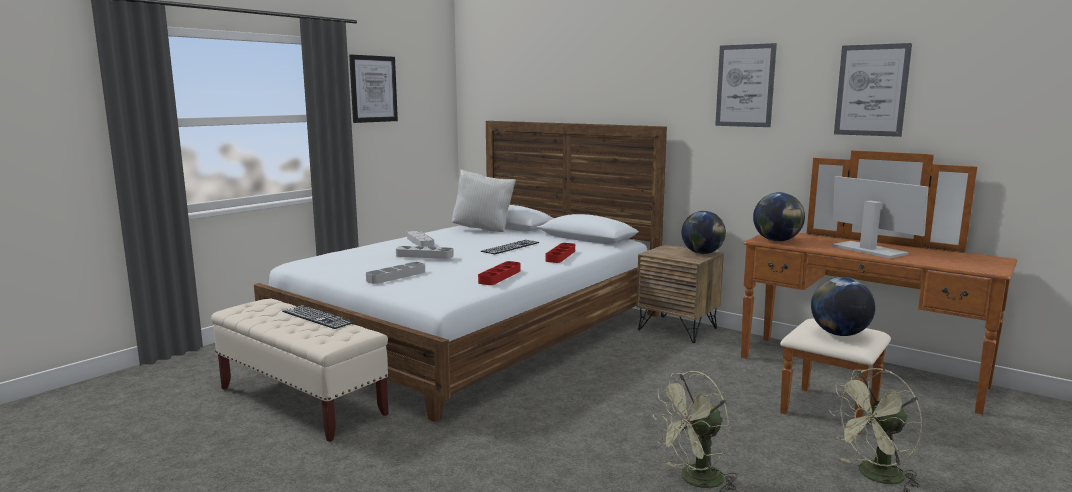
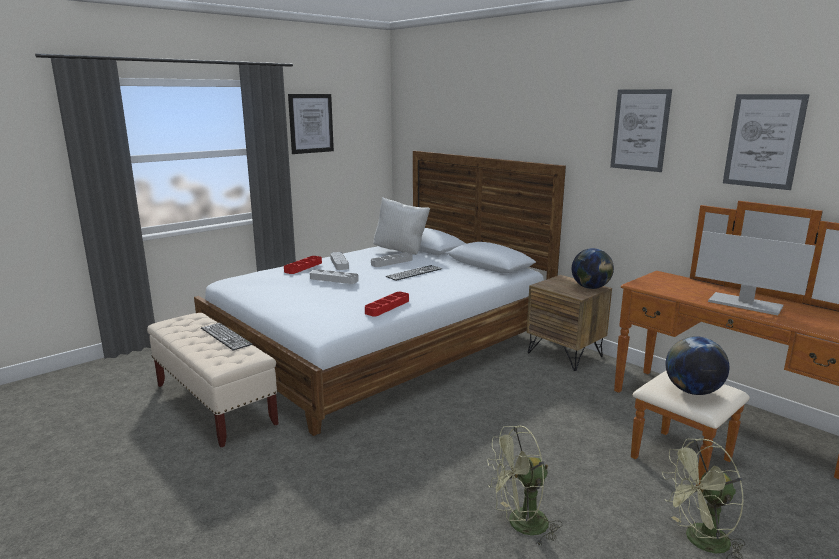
camera: 10 degrees right, 5 degrees up
(396, 276) = (299, 301): grey tray -> grey tray (392, 262)
(560, 256) = (453, 285): red tray -> red tray (303, 267)
(776, 241) = (654, 286): globe -> none
(870, 250) = (744, 304): monitor -> monitor turned 150 degrees clockwise

